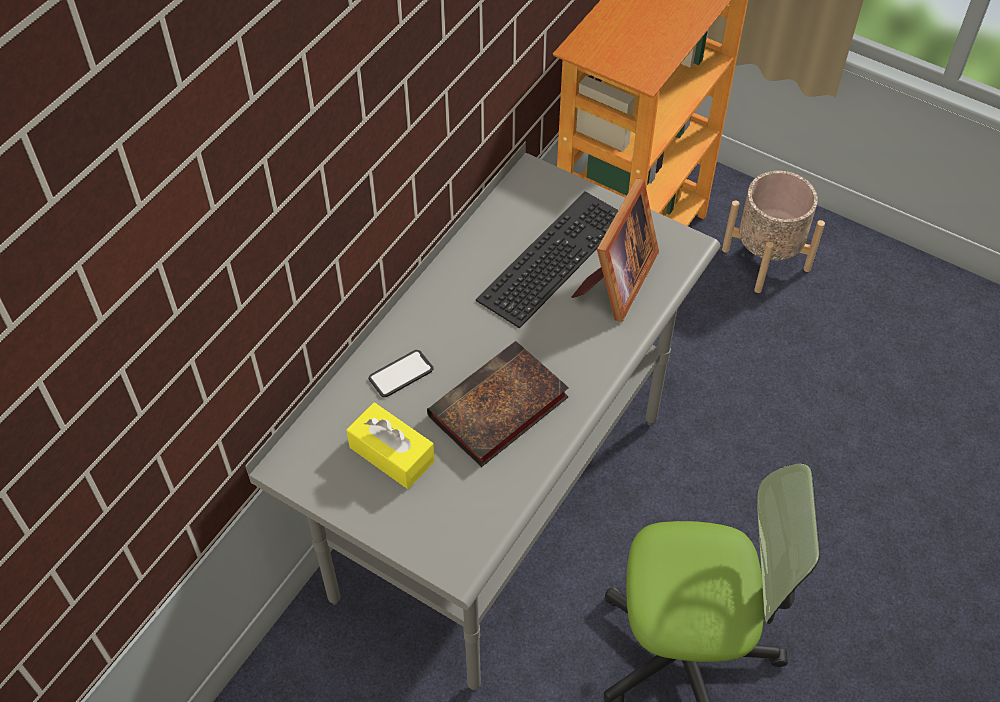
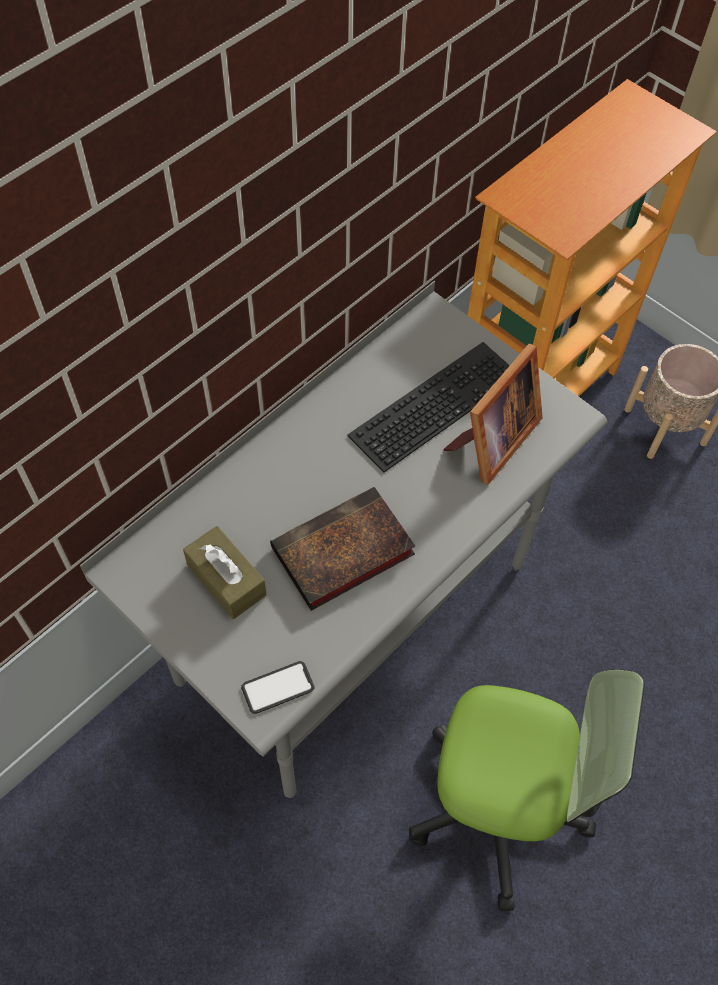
camera: 10 degrees right, 5 degrees up
(392, 454) = (226, 579): yellow tissue box -> brown tissue box
(401, 374) = (256, 498): phone -> phone (278, 687)

